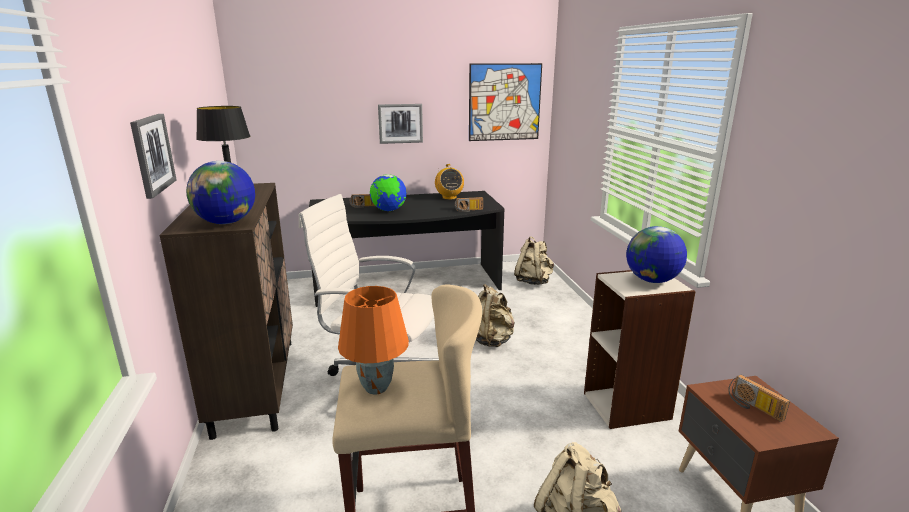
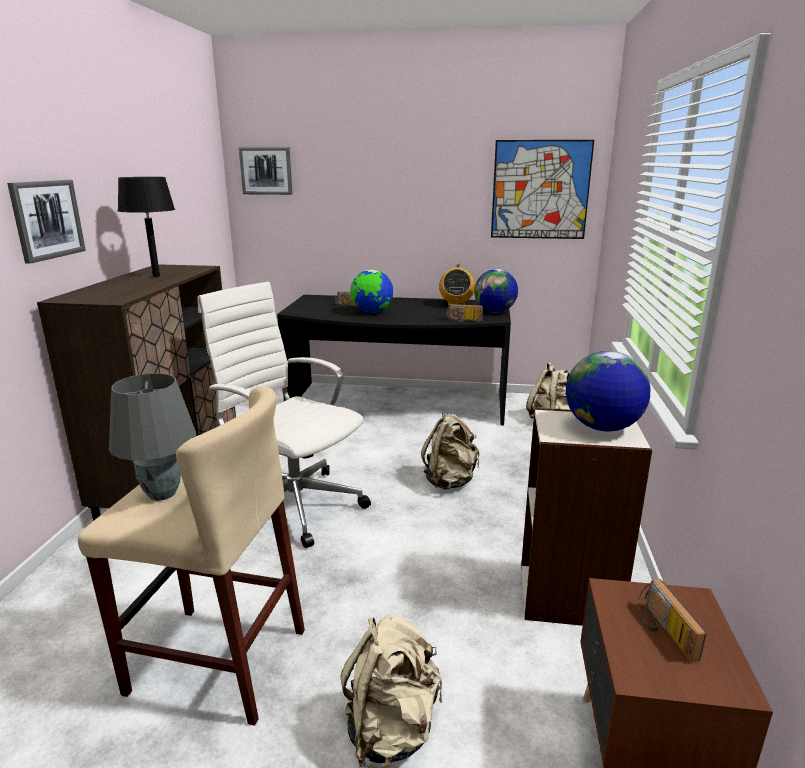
camera: 20 degrees right, 0 degrees up
(226, 223) = (109, 297): globe -> globe (495, 312)
(375, 388) = (161, 494): orange table lamp -> grey table lamp
(400, 123) = (408, 212): picture -> picture (266, 171)

